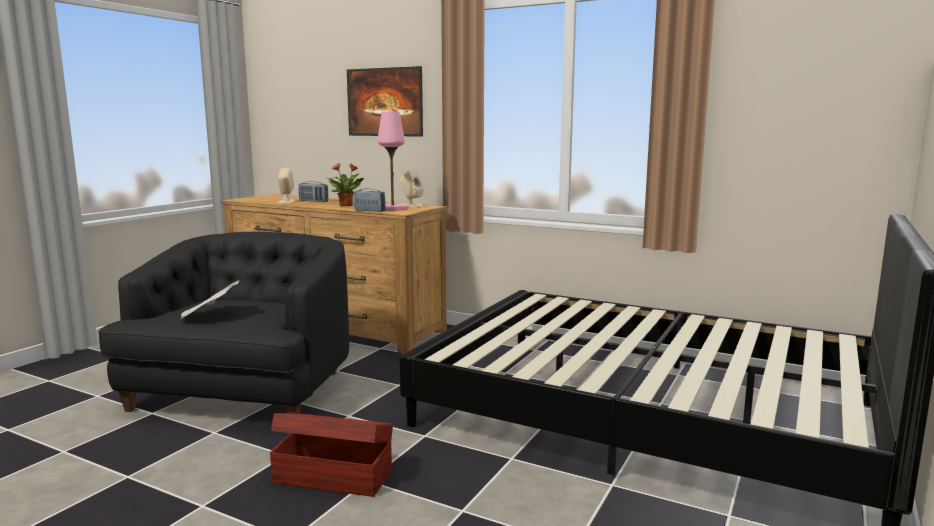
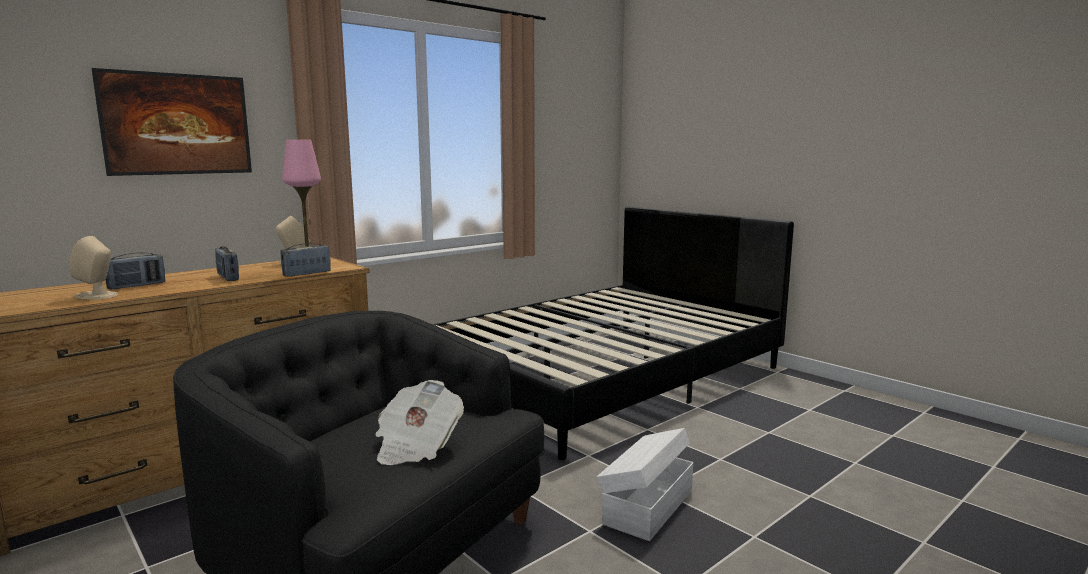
camera: 70 degrees left, 0 degrees up
(332, 475) = (646, 507): brown storage box -> white storage box
(346, 205) = (228, 277): potted plant -> radio

